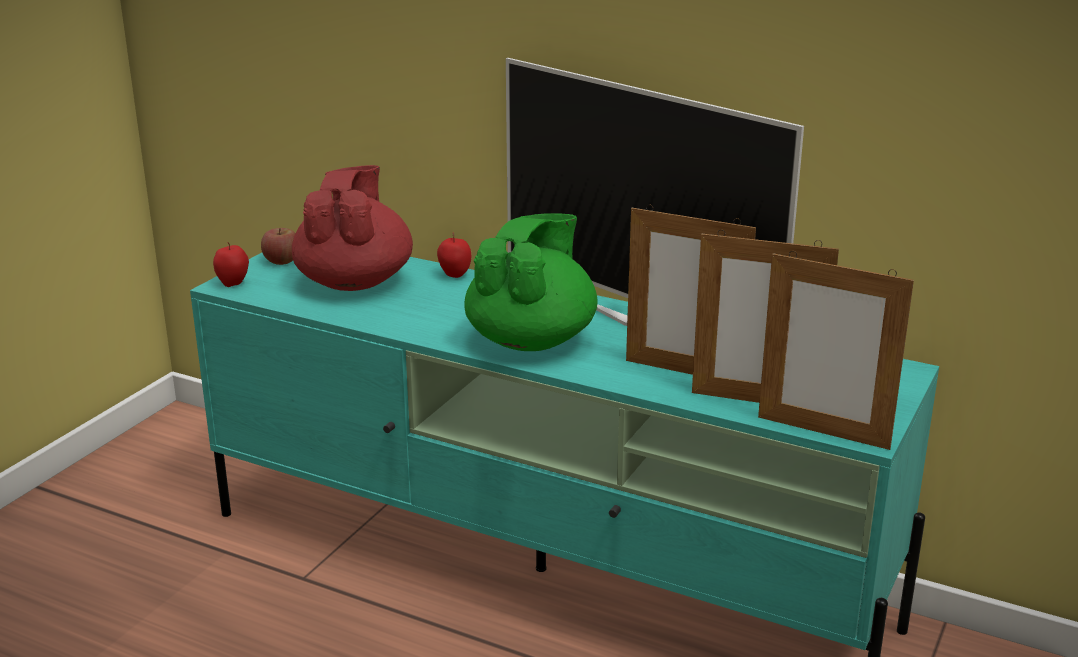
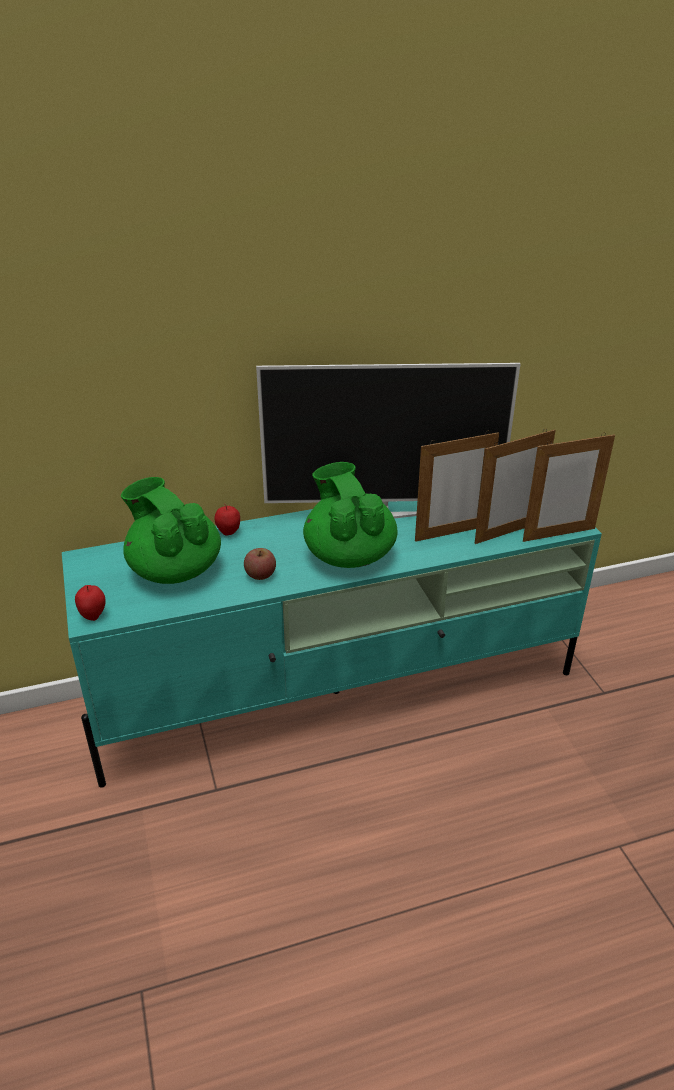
camera: 45 degrees left, 10 degrees up
(282, 261) = (94, 579): apple -> apple (260, 574)
(355, 281) = (174, 569): red teapot -> green teapot

